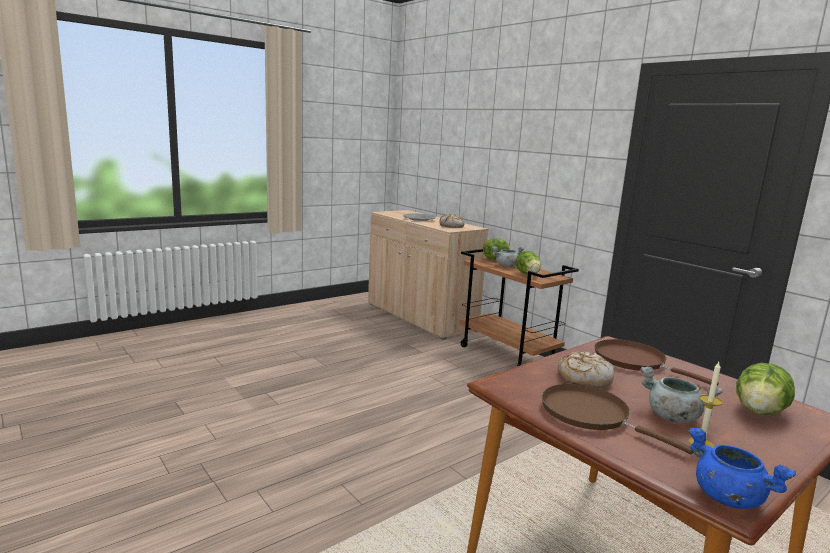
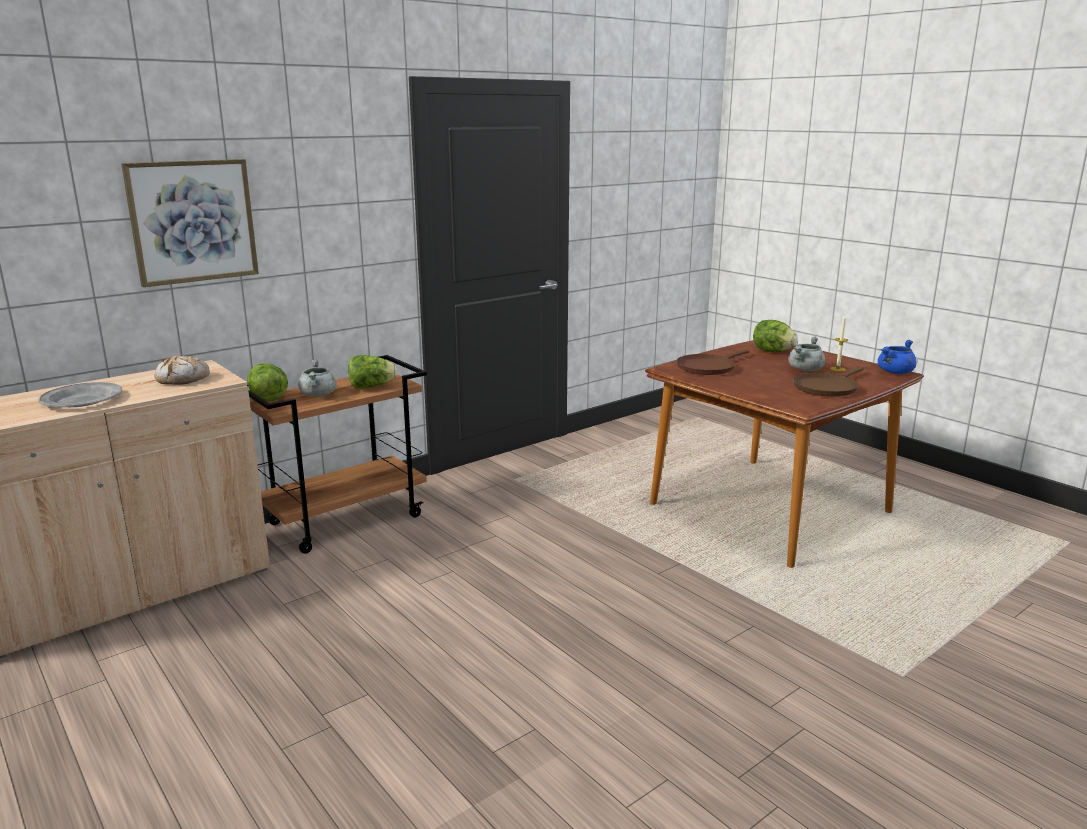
camera: 90 degrees left, 5 degrees up
(499, 153) = (193, 221): none -> picture
(583, 378) = (761, 384): bread -> none

